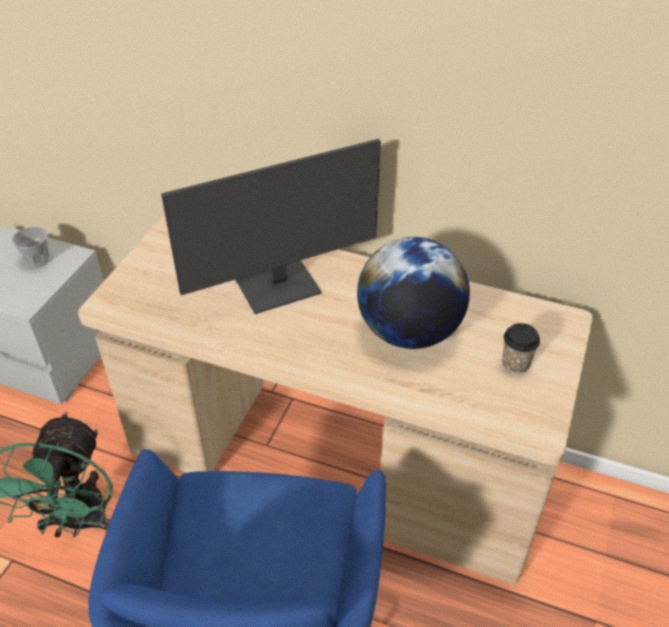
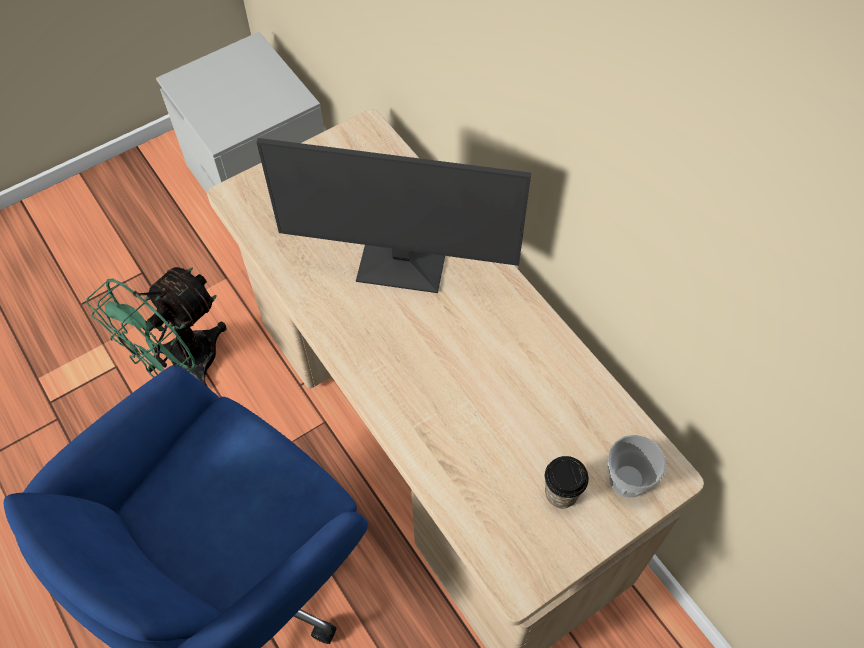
camera: 35 degrees right, 15 degrees up
(37, 260) = (262, 89): cup -> cup (628, 480)
(409, 332) = (486, 390): globe -> none

